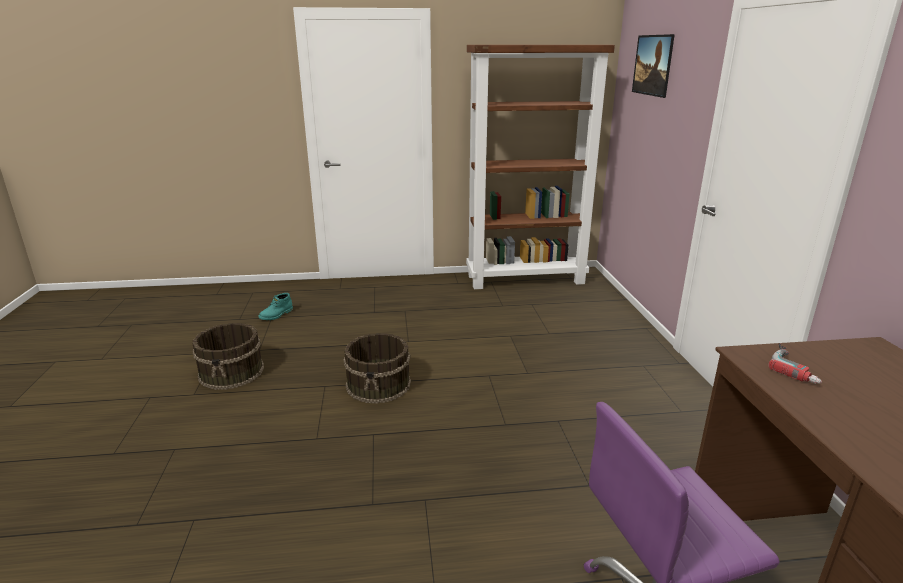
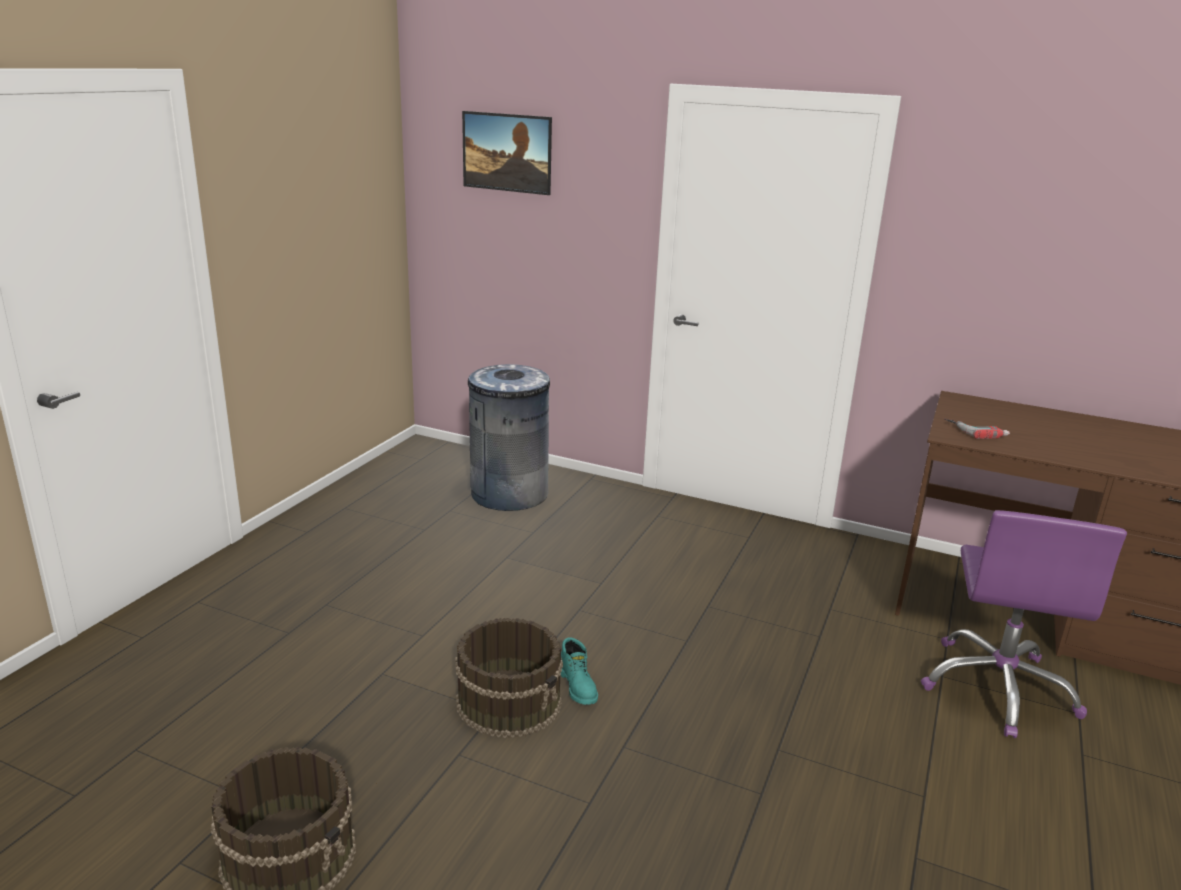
camera: 60 degrees left, 0 degrees up
(276, 315) = (136, 741): turquoise boot -> turquoise boot (578, 686)
(526, 279) = (377, 484): brown bookcase -> none
(578, 312) = (509, 494): none -> grey trash can

